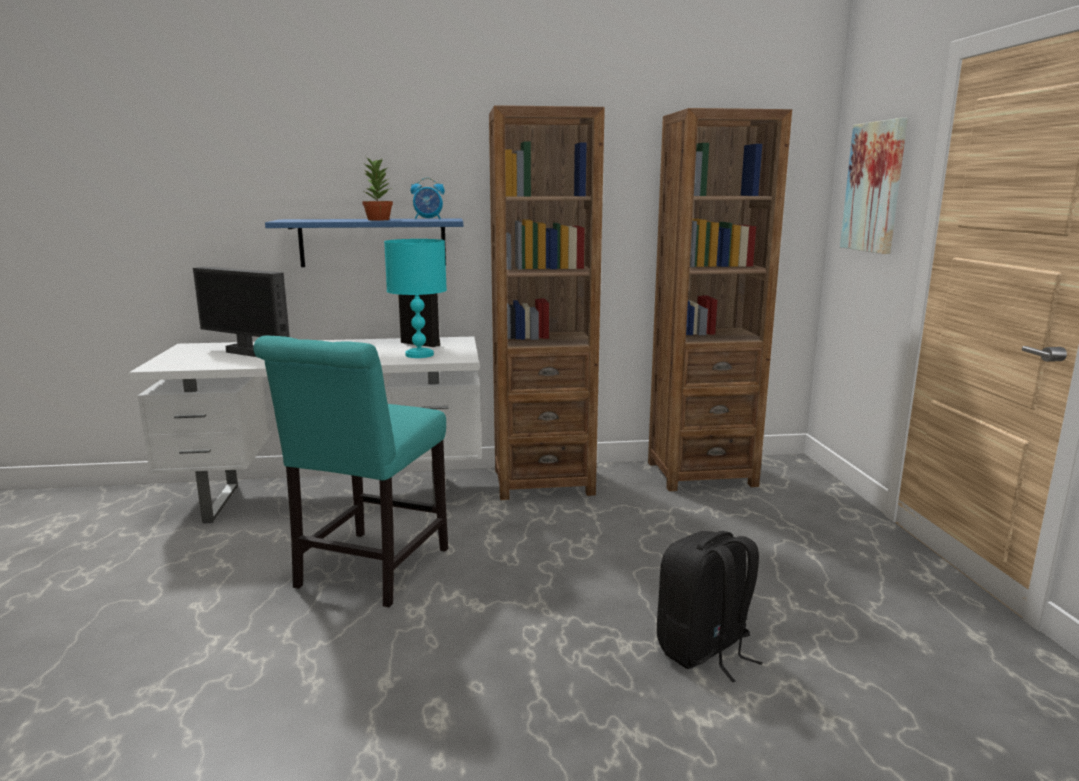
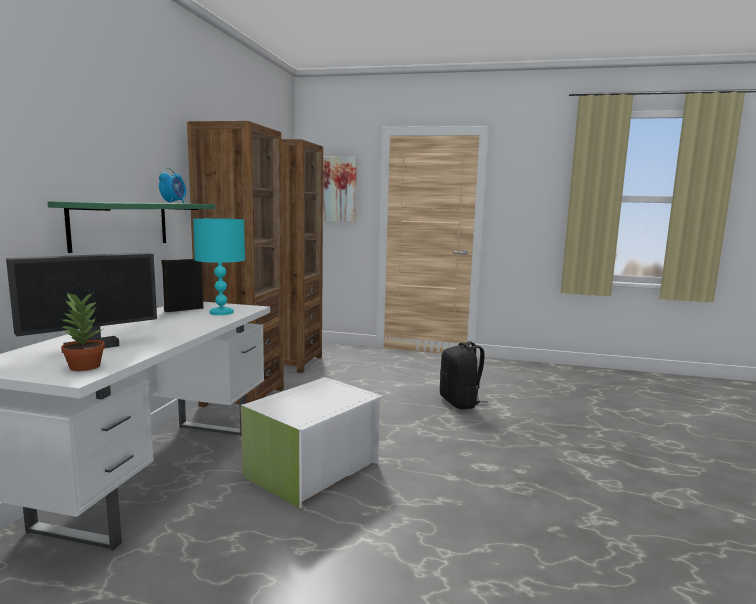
camera: 70 degrees left, 5 degrees down
(368, 572) = (314, 470): turquoise chair -> white storage box
(373, 242) = (121, 224): blue shelf -> green shelf
(378, 219) = (154, 202): potted plant -> potted plant (84, 367)

